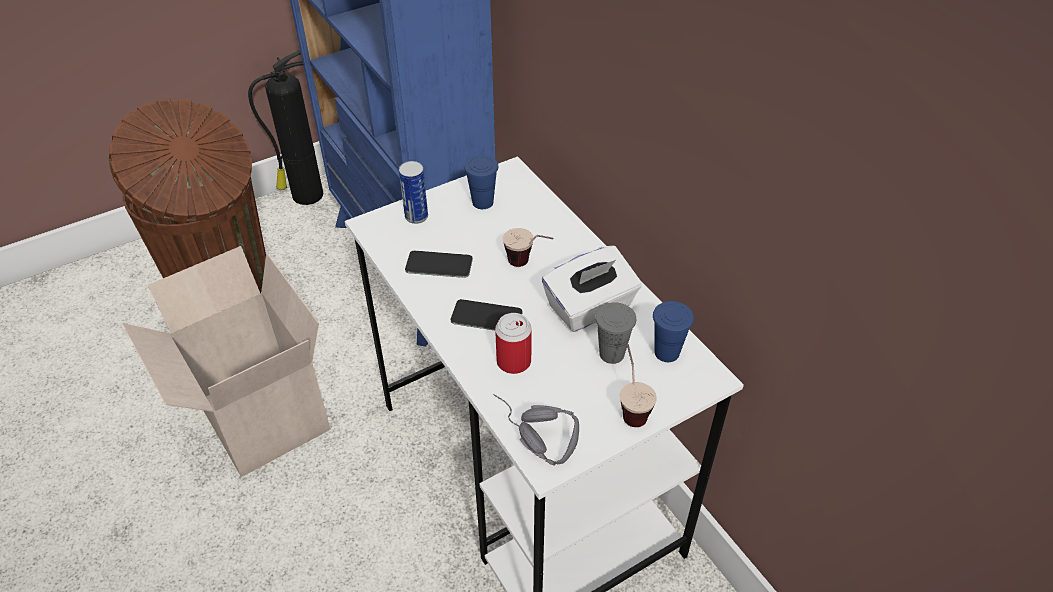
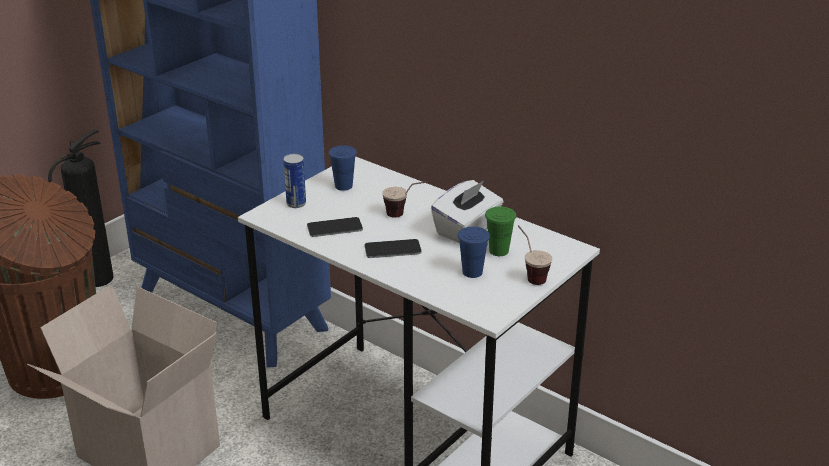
camera: 20 degrees left, 15 degrees down
(513, 361) = (430, 269): can -> none
(529, 436) = (468, 305): grey headphones -> none
(611, 354) = (499, 251): grey cup -> green cup
(666, 352) = (537, 242): blue cup -> blue cup (472, 272)

